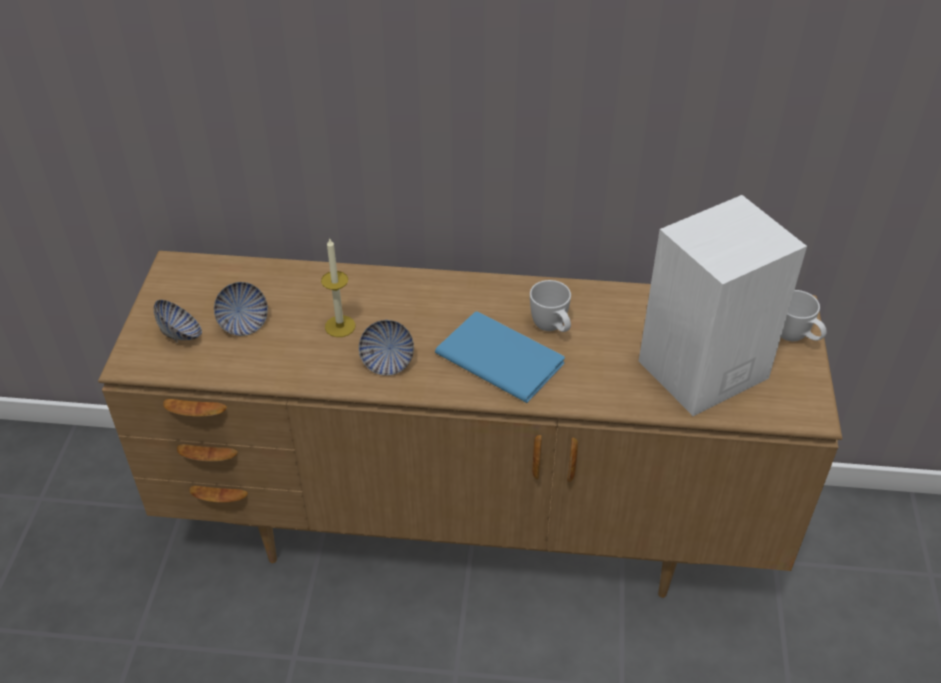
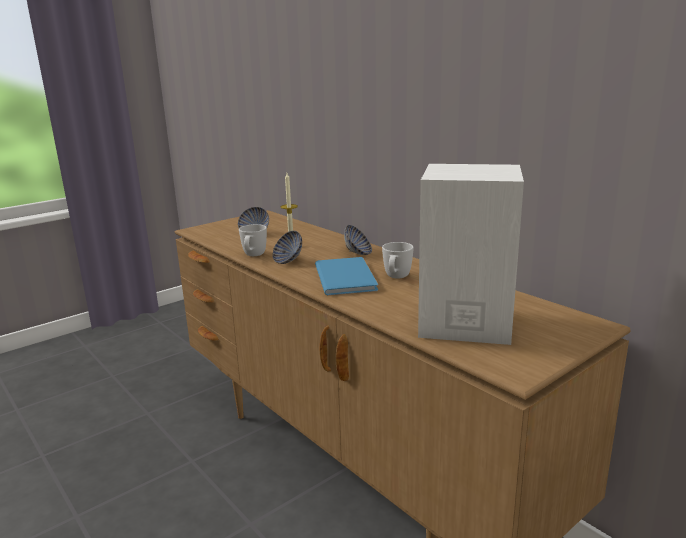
camera: 45 degrees right, 25 degrees down
(181, 334) = (226, 229): bowl -> bowl (358, 253)
(796, 338) = (571, 337): white mug -> white mug (253, 256)

